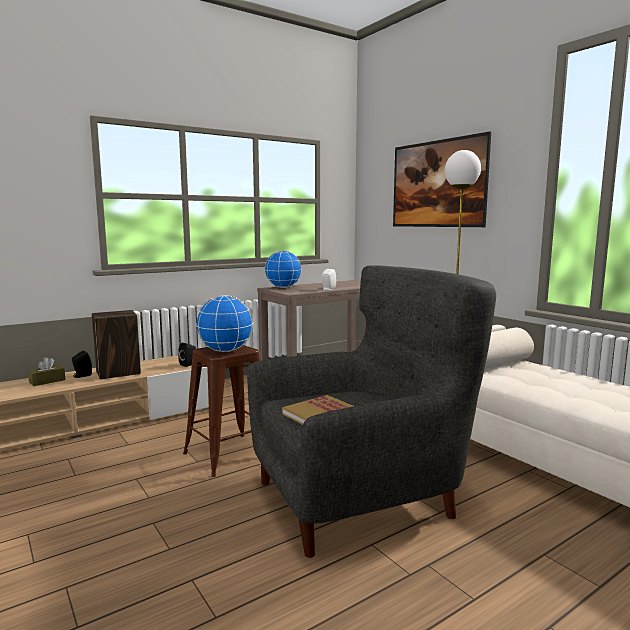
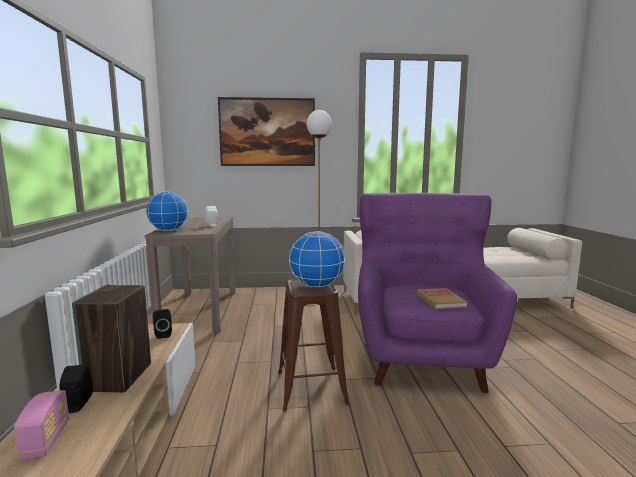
camera: 60 degrees left, 0 degrees up
(47, 381) = (46, 440): brown tissue box -> radio
(360, 497) = (421, 356): grey armchair -> purple armchair

